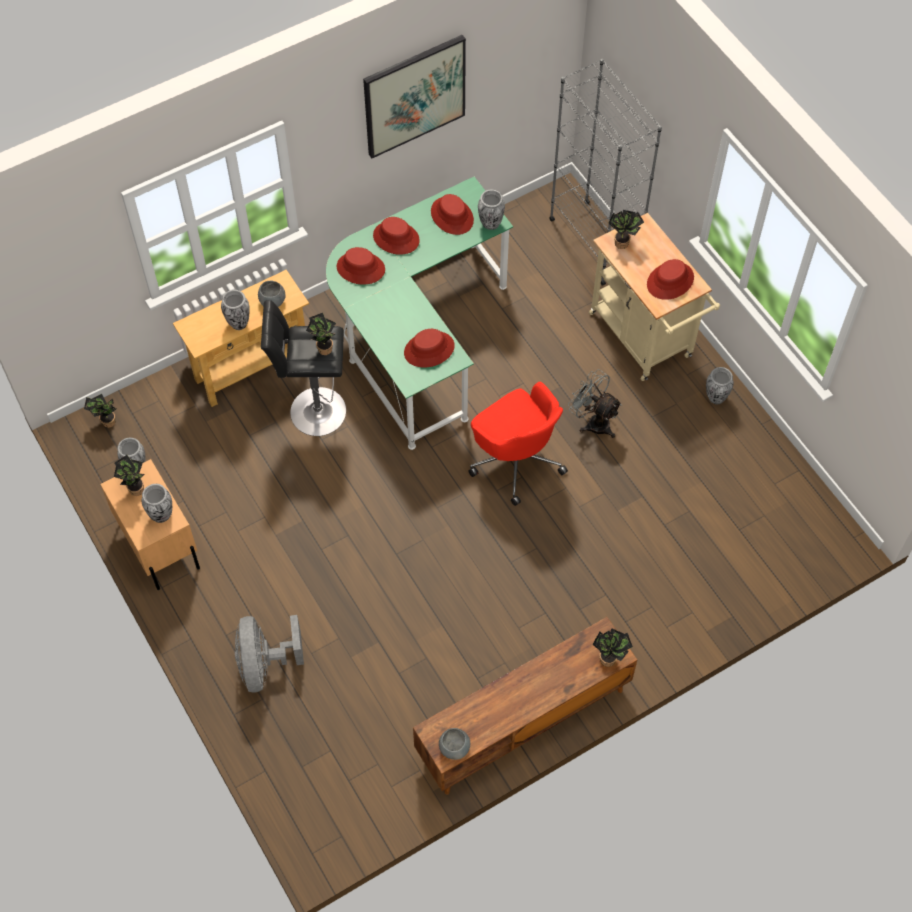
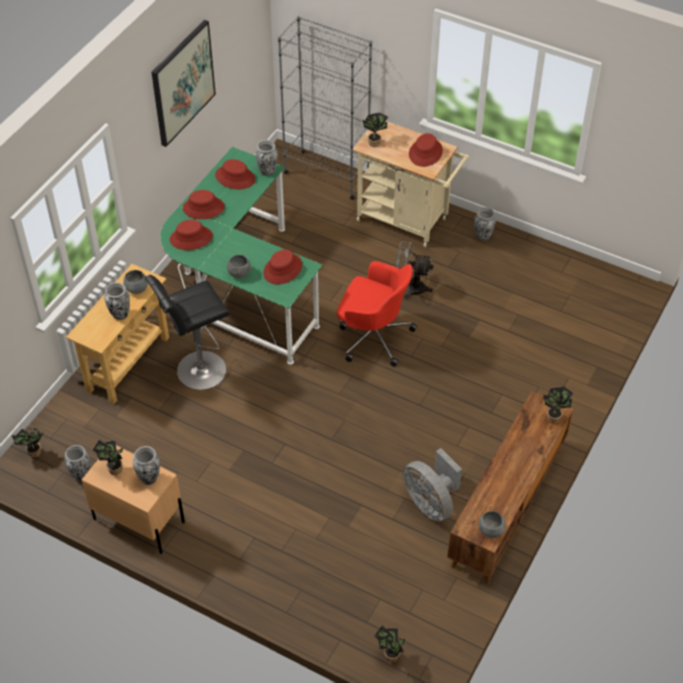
camera: 30 degrees left, 10 degrees down
(265, 664) = (286, 564): grey fan -> grey fan (430, 503)
(323, 348) = (204, 299): potted plant -> potted plant (389, 655)
(382, 333) = (239, 273): none -> grey bowl

